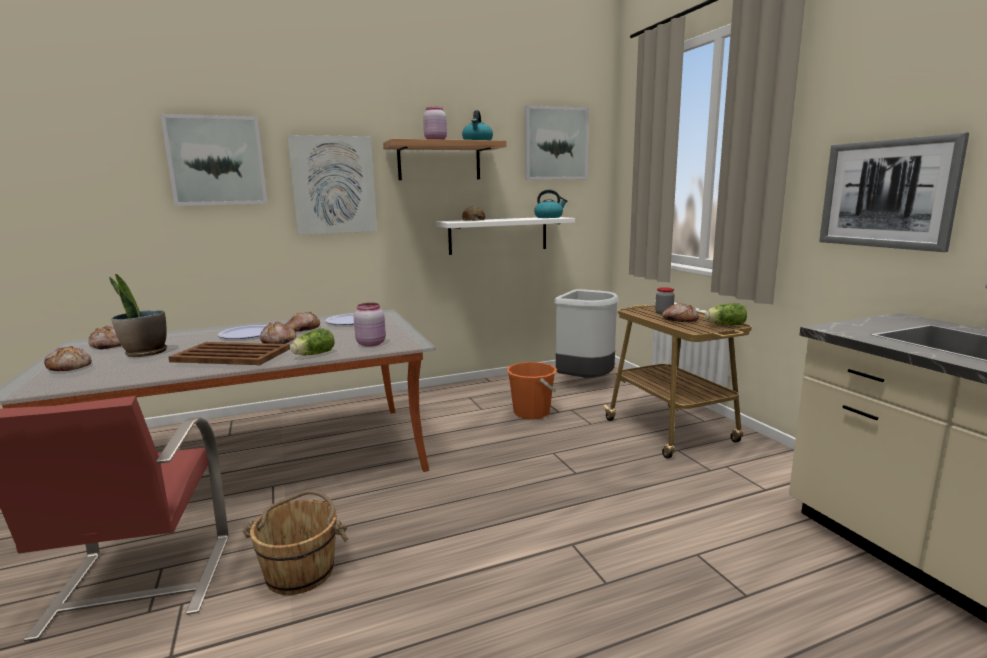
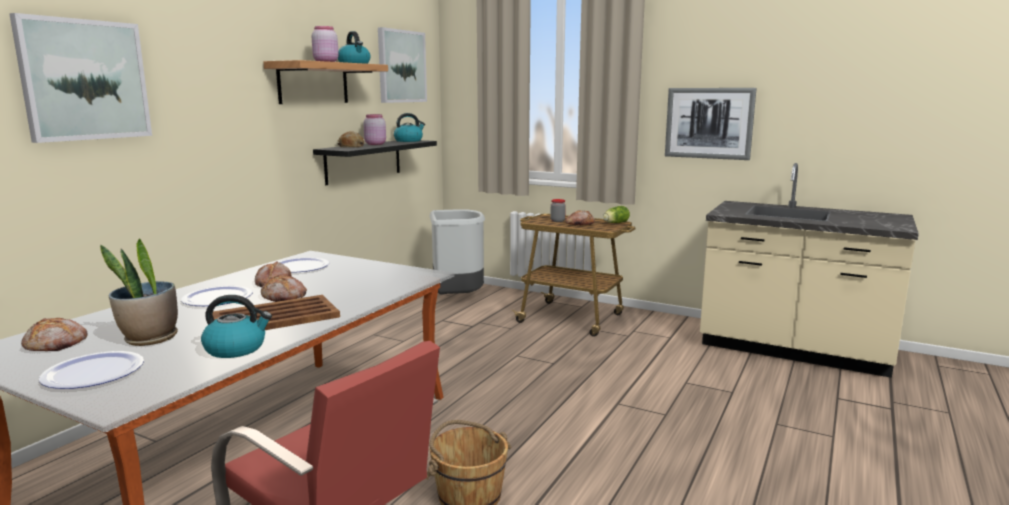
camera: 40 degrees left, 0 degrees up
(70, 367) = (93, 372): bread -> plate
(152, 372) = (236, 349): none -> kettle
(312, 354) = (364, 299): lettuce -> none
(333, 185) = (217, 110): picture -> none
(371, 343) = (391, 280): pink jar -> pink jar (375, 144)
(498, 235) = (363, 161): white shelf -> black shelf
(532, 413) = (452, 332): orange bucket -> none

